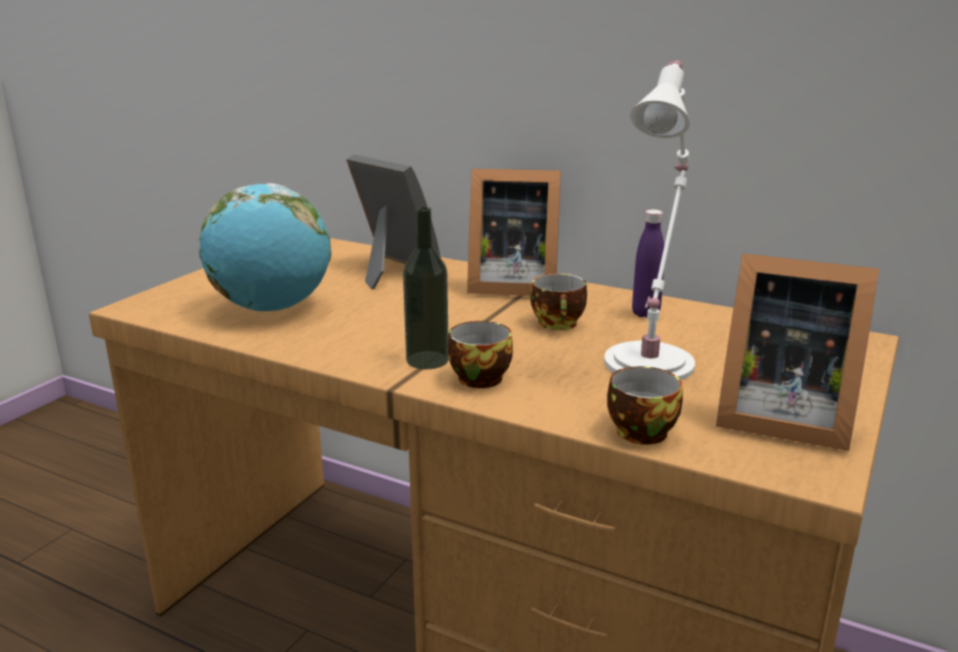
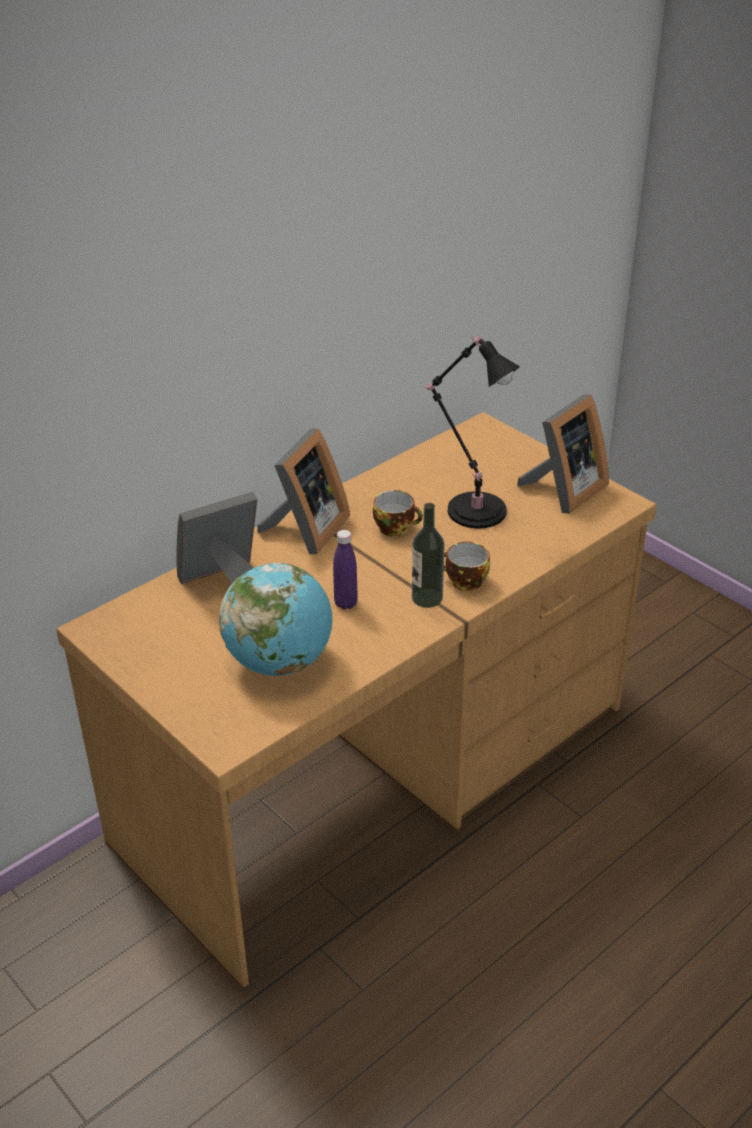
camera: 70 degrees left, 15 degrees up
(637, 431) = (558, 541): cup -> none
(645, 313) = (398, 487): purple bottle -> purple bottle (345, 603)
(651, 360) = (473, 508): white table lamp -> black table lamp

